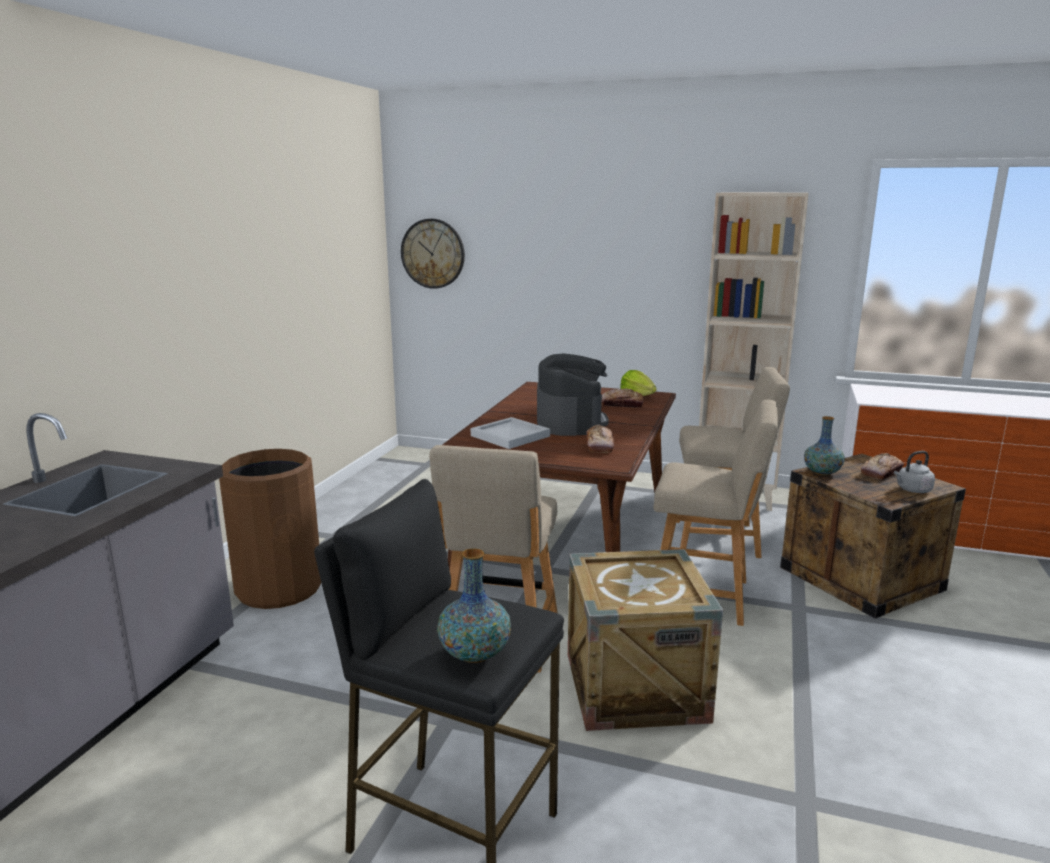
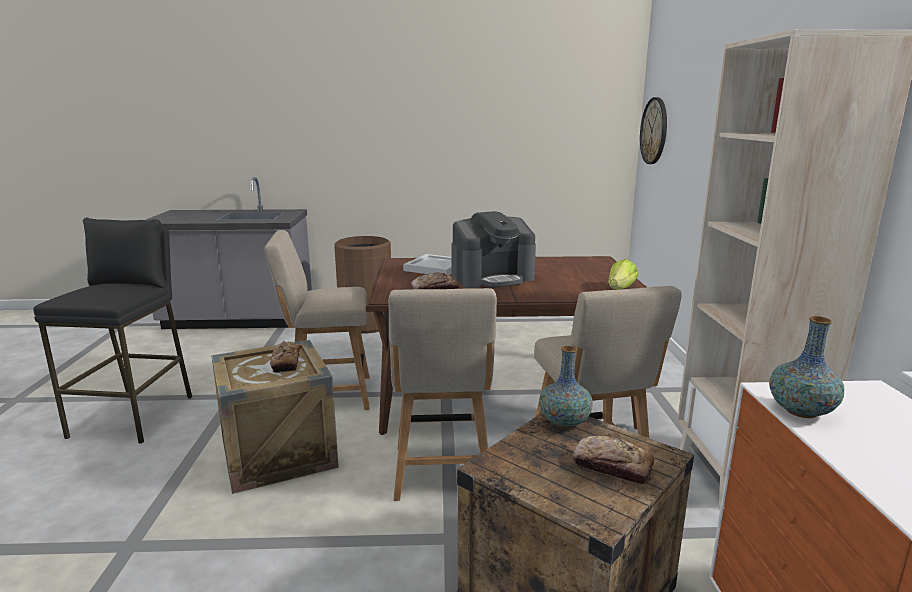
camera: 70 degrees right, 0 degrees up
(475, 654) = (70, 295): vase -> vase (801, 411)
(622, 404) = (576, 287): bread -> bread (286, 362)
(912, 490) = (553, 489): grey kettle -> none

